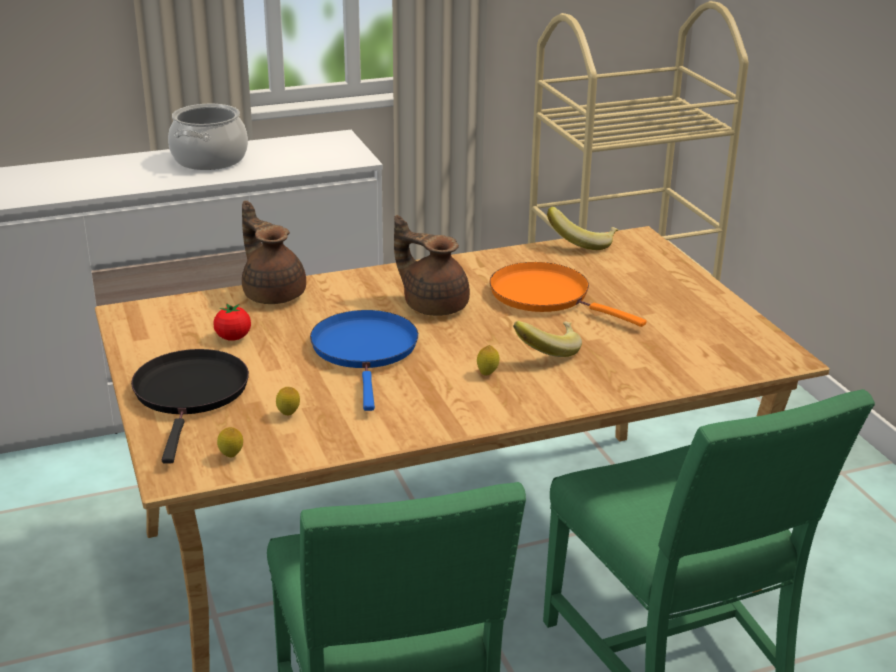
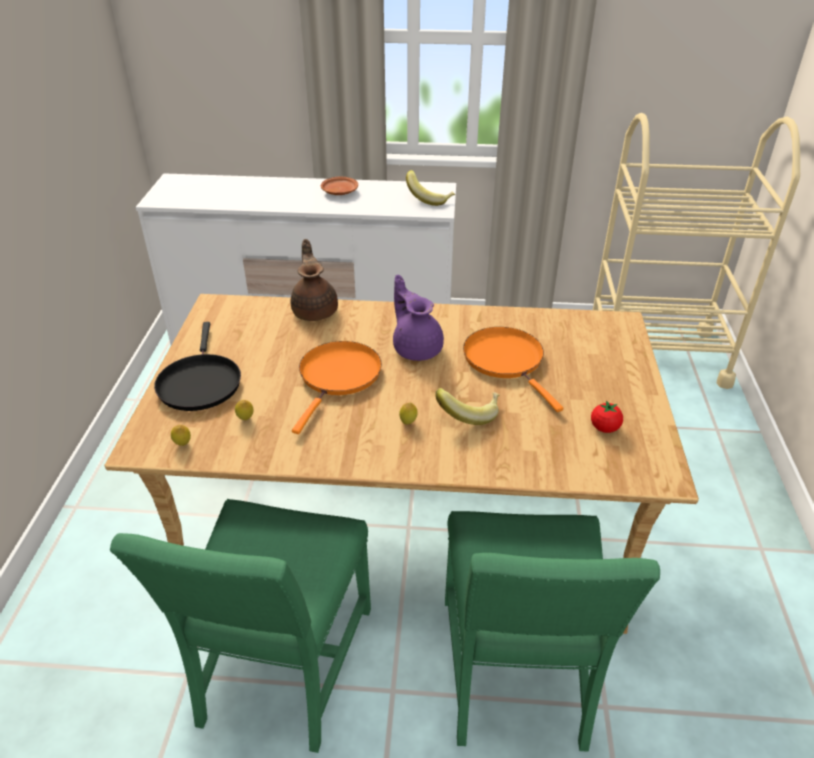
camera: 25 degrees right, 10 degrees up
(191, 394) = (199, 383): black frying pan -> black frying pan turned 150 degrees clockwise
(209, 159) = (339, 192): cooking pot -> brown plate
(233, 338) = (261, 342): tomato -> tomato (604, 428)
(365, 351) = (338, 377): blue frying pan -> orange frying pan
(433, 305) = (416, 348): brown teapot -> purple teapot
(582, 243) = (572, 316): banana -> banana (430, 199)

